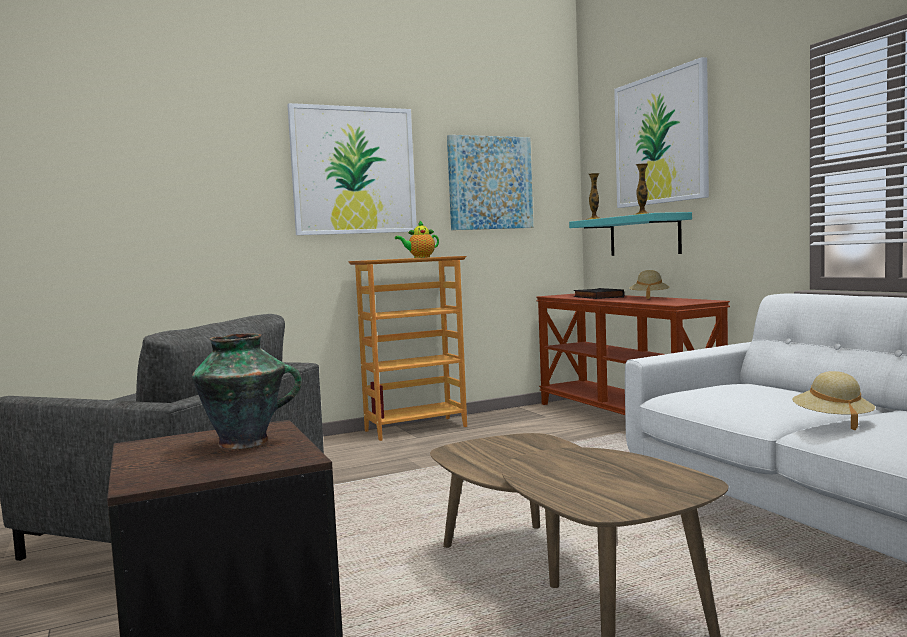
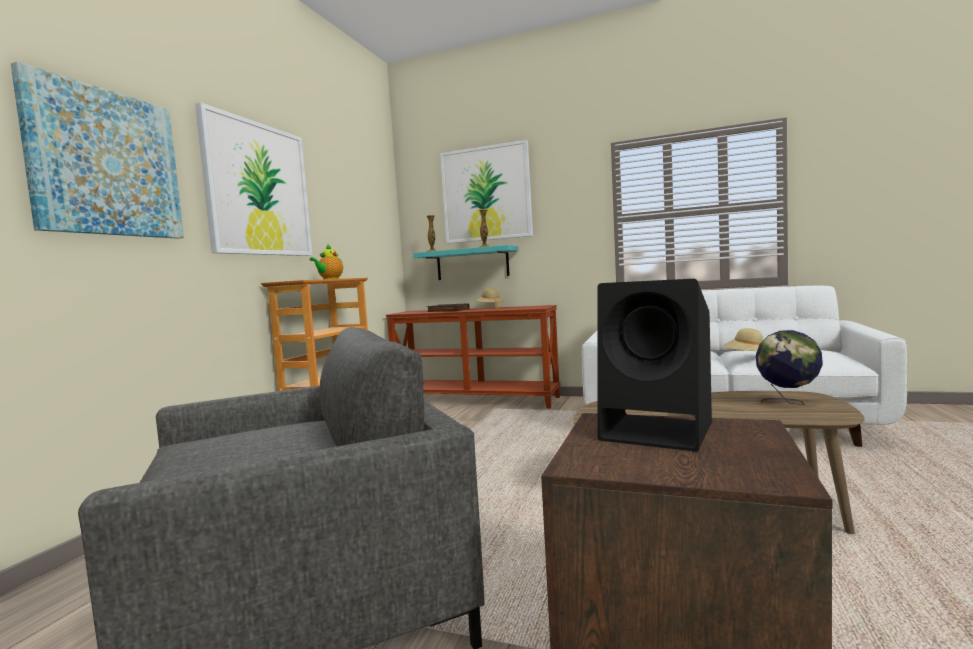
camera: 45 degrees left, 0 degrees up
(246, 442) = (660, 431): vase -> black speaker
(490, 183) = (352, 216): picture -> picture (106, 163)
(631, 482) = (788, 403): none -> globe

